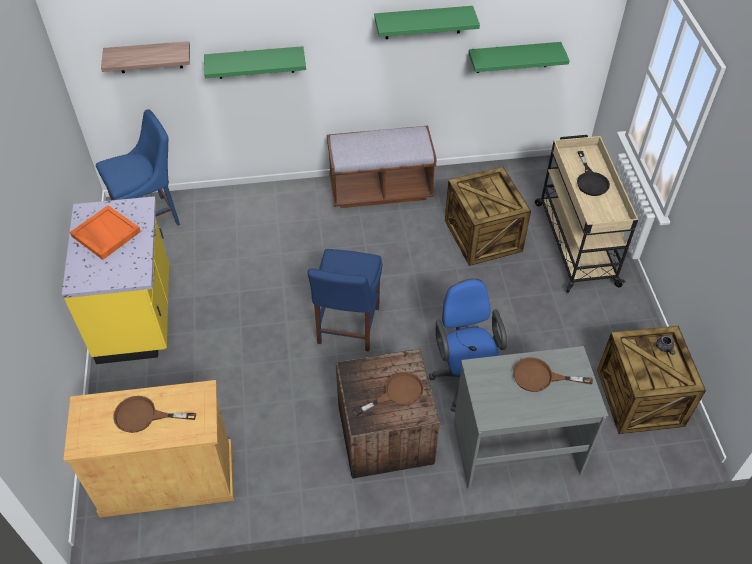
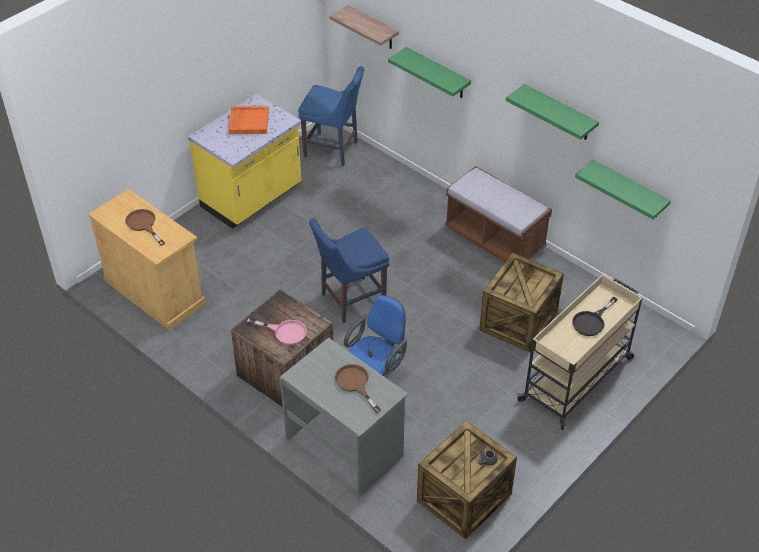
camera: 50 degrees right, 5 degrees down
(397, 393) = (284, 332): brown frying pan -> pink frying pan

